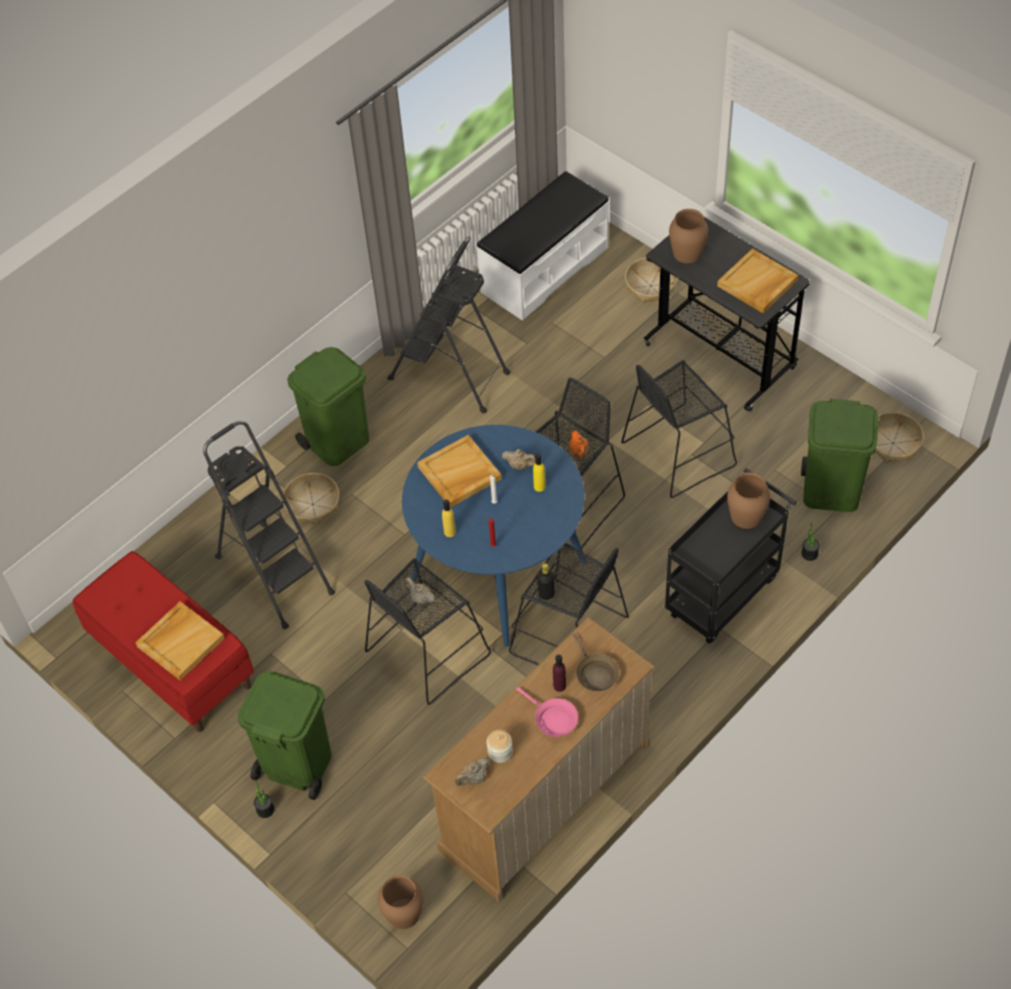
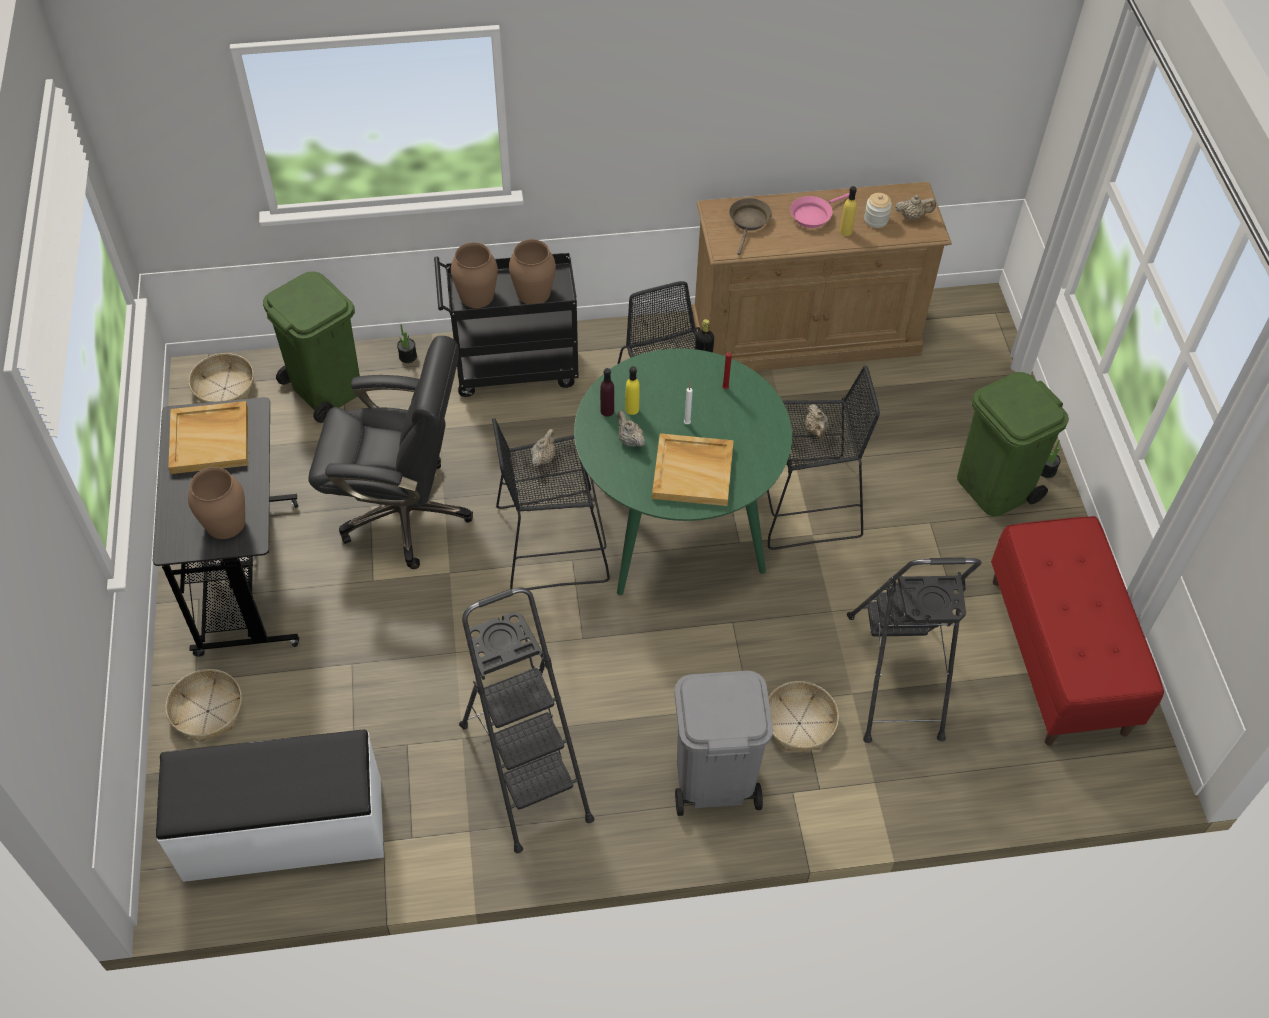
camera: 145 degrees left, 0 degrees up
(181, 641) = (1069, 567): beige tray -> none
(338, 441) = (713, 779): green trash can -> grey trash can
(403, 913) = (981, 333): brown vase -> brown vase (534, 292)
(449, 532) = (753, 425): yellow bottle -> yellow bottle (845, 231)
(499, 571) = (676, 524): blue dining table -> green dining table
(553, 719) = (813, 215): pink frying pan -> pink frying pan turned 120 degrees counterclockwise
(559, 686) = (785, 232): purple bottle -> purple bottle (607, 411)
(579, 452) = (543, 458): orange teapot -> beige teapot
(678, 451) = (402, 514): black stool -> black office chair

